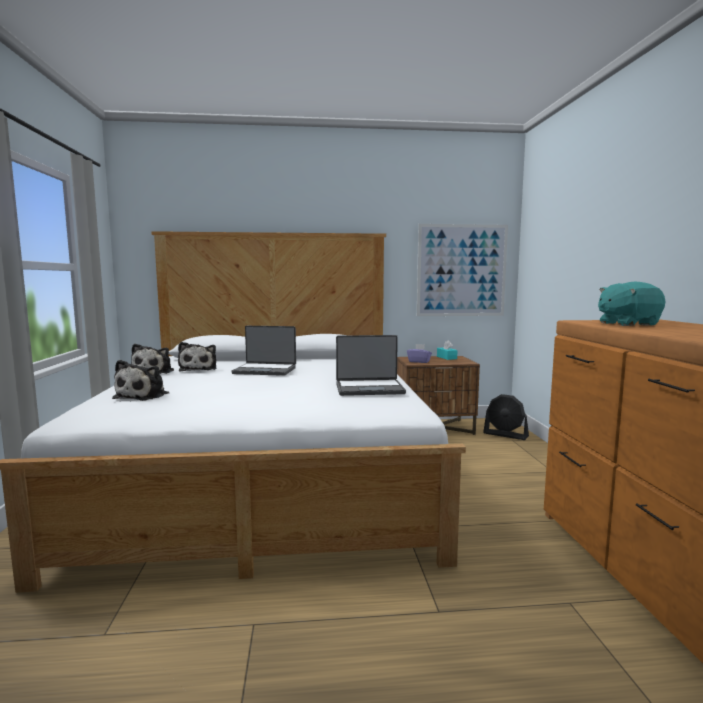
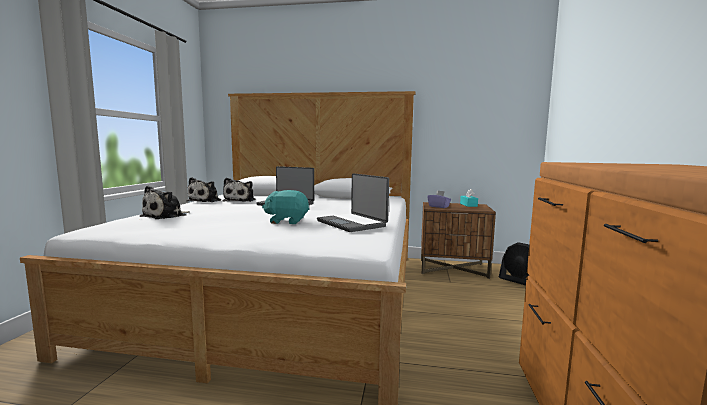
camera: 15 degrees right, 0 degrees up
(369, 389) = (352, 223): laptop -> laptop turned 45 degrees clockwise
(461, 270) = (488, 125): picture -> none
(627, 324) = (617, 164): turquoise plush toy -> turquoise plush toy (287, 221)

